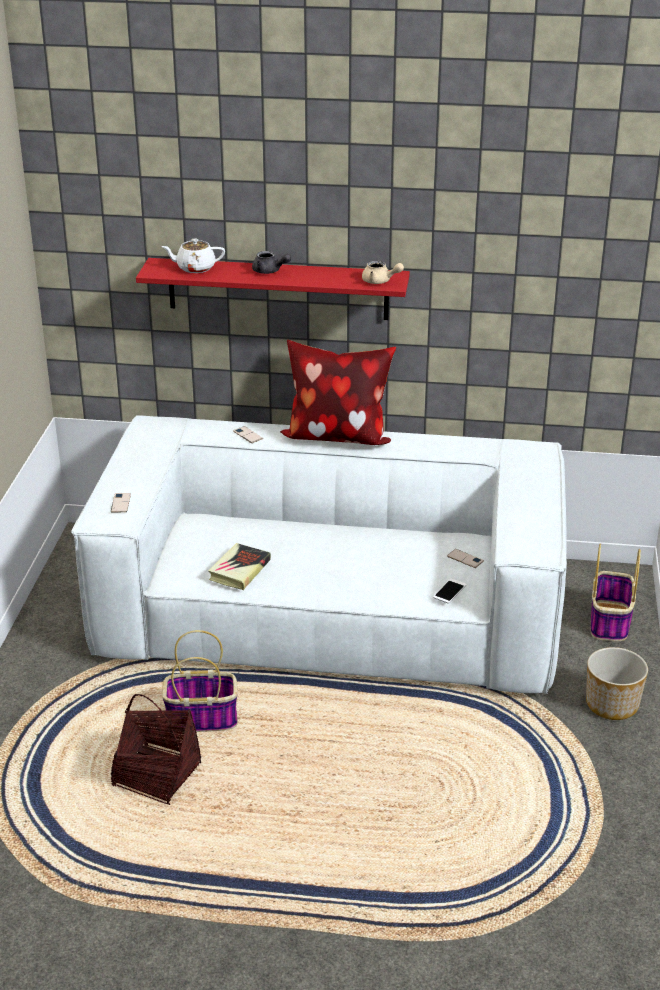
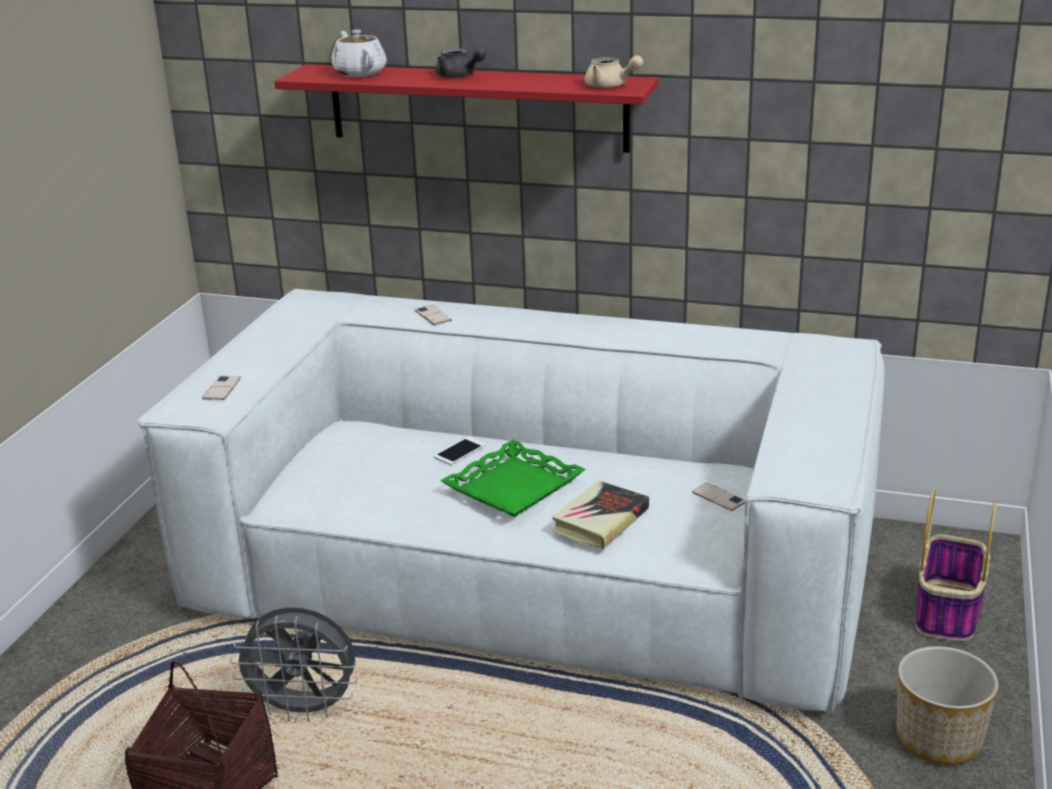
camera: 10 degrees right, 5 degrees down
(195, 268) = (359, 73): white teapot -> white teapot turned 60 degrees clockwise
(203, 718) = (305, 709): basket -> grey fan
(239, 570) = (383, 494): book -> book (600, 520)
(327, 559) = (514, 487): none -> green tray
(337, 436) = (555, 321): pillow -> none
(449, 591) = (685, 541): phone -> phone (460, 451)

